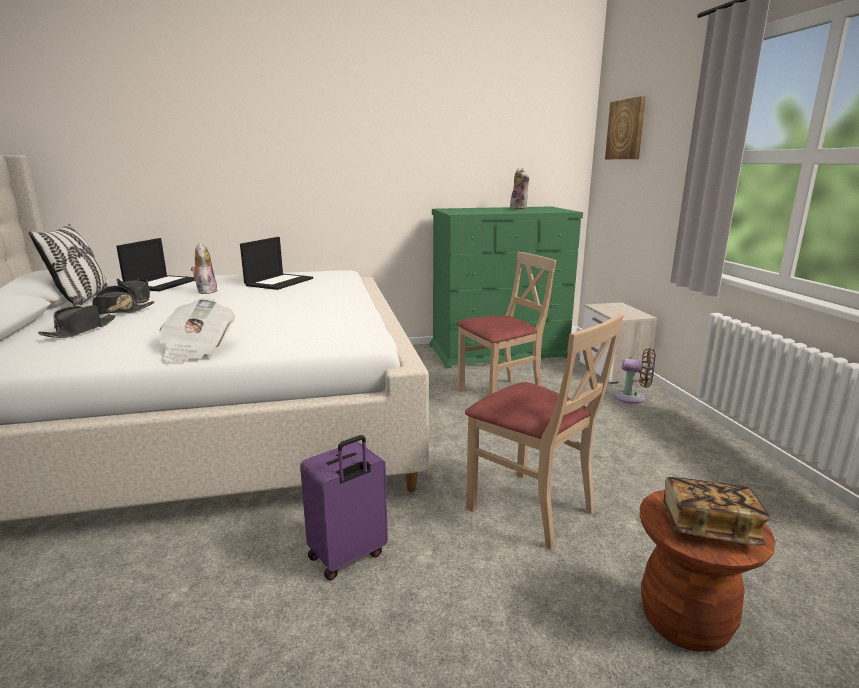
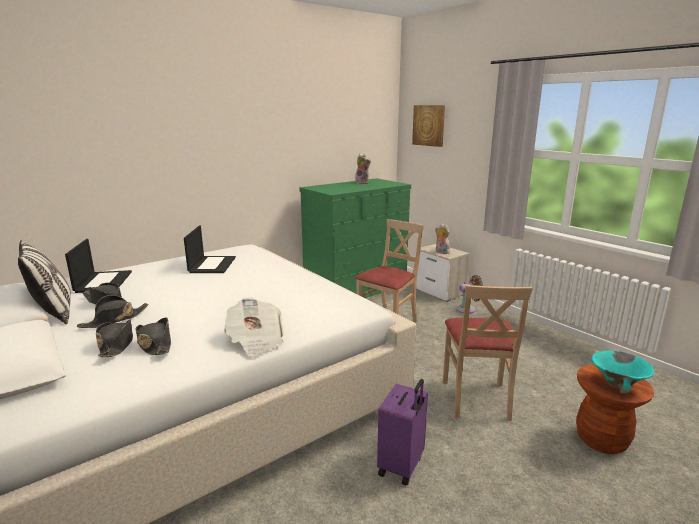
camera: 25 degrees left, 0 degrees up
(108, 336) = (155, 344): none -> black hat
(205, 291) = (162, 284): plush toy -> plush toy (441, 252)
(531, 508) = (476, 399): beige chair -> beige chair turned 75 degrees clockwise
(708, 526) = (618, 383): book -> turquoise bowl

